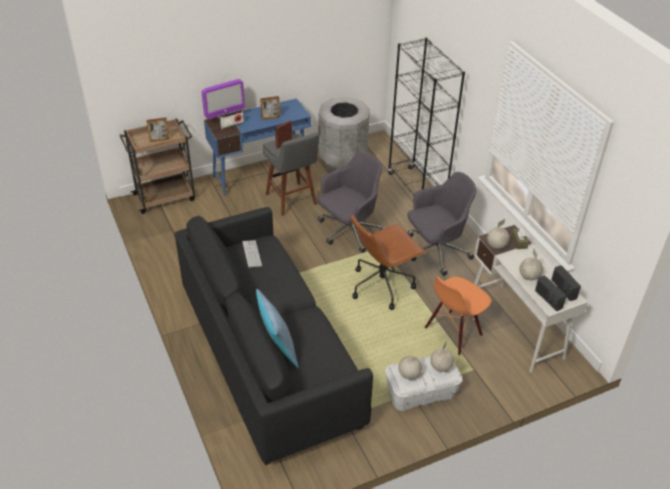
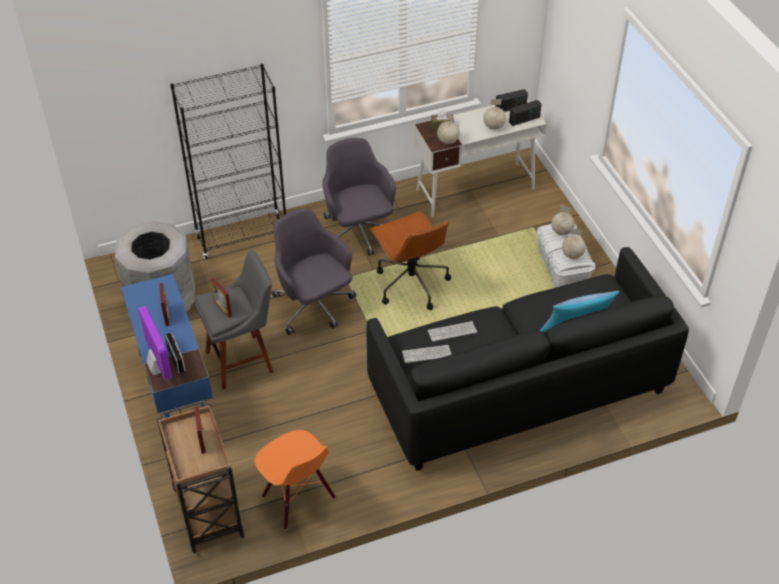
camera: 85 degrees left, 5 degrees up
(276, 268) = (452, 332): none -> keyboard
(453, 332) = (483, 235): orange chair -> orange chair (298, 498)

